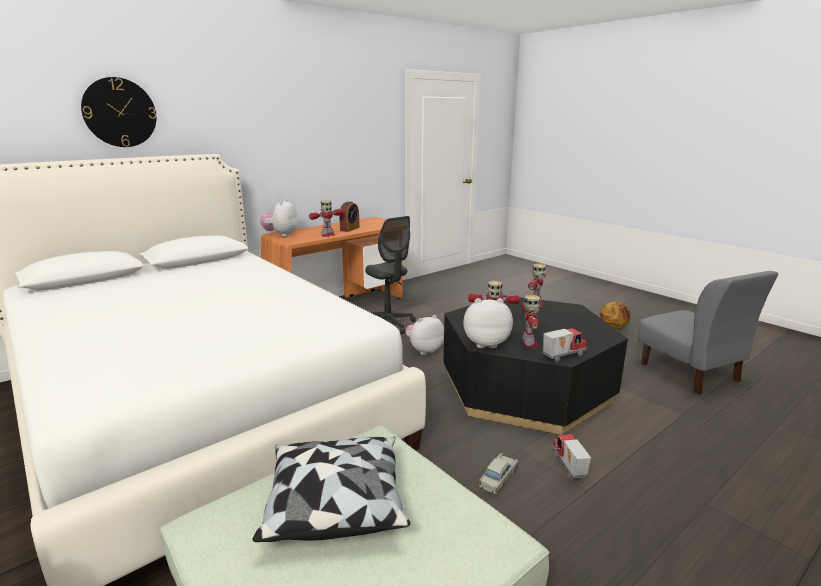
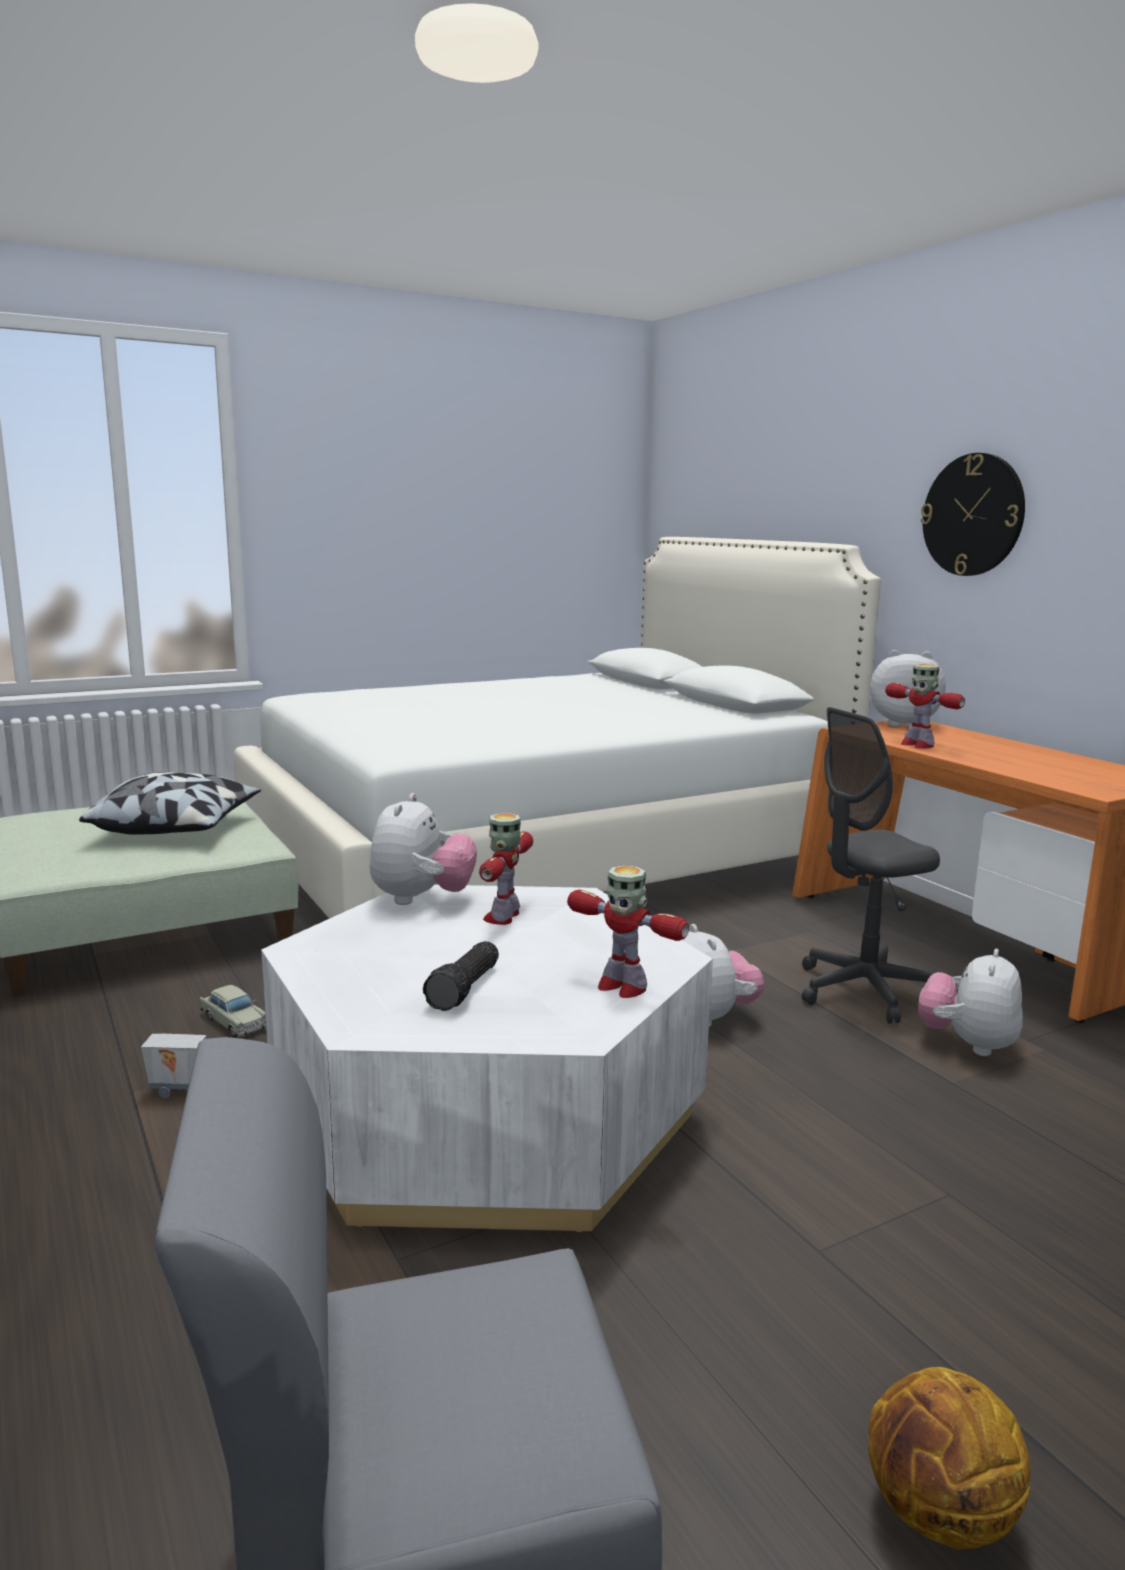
camera: 100 degrees right, 5 degrees down
(119, 112) = (782, 475): wall clock -> wall clock (973, 515)
(349, 229) = (996, 758): alarm clock -> none
(423, 312) = (967, 1044): none -> plush toy
(525, 387) = (487, 1111): black coffee table -> white coffee table
(529, 343) = (392, 933): toy robot -> none
(562, 355) = (313, 950): toy truck -> none
(563, 324) = (466, 989): none -> flashlight

